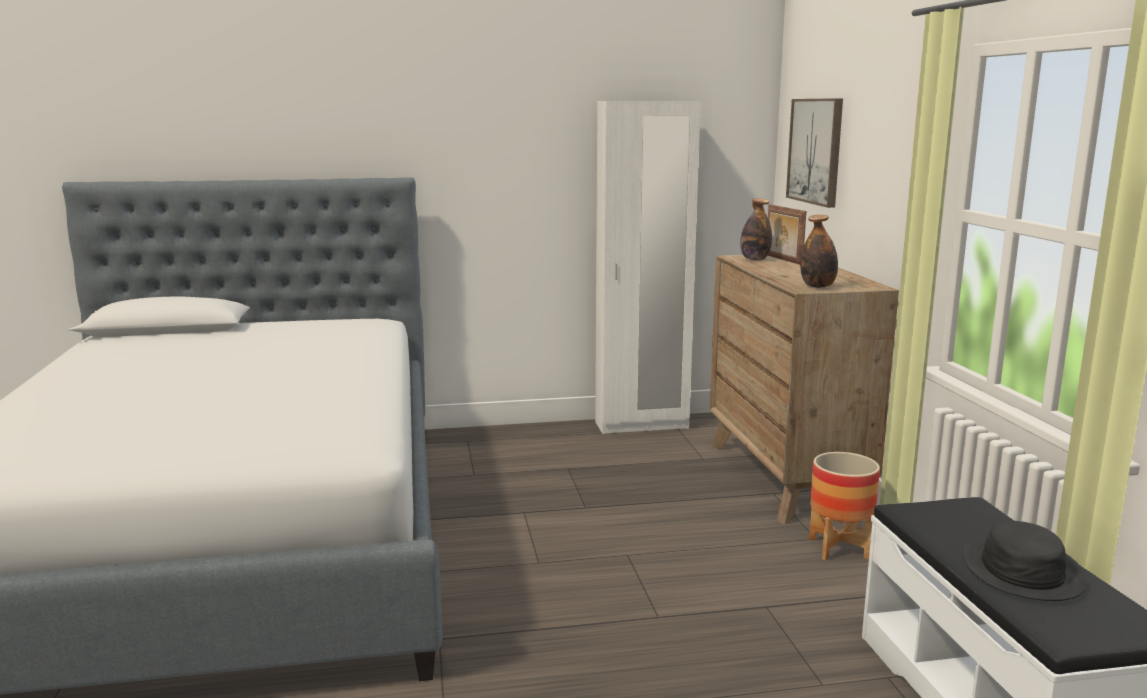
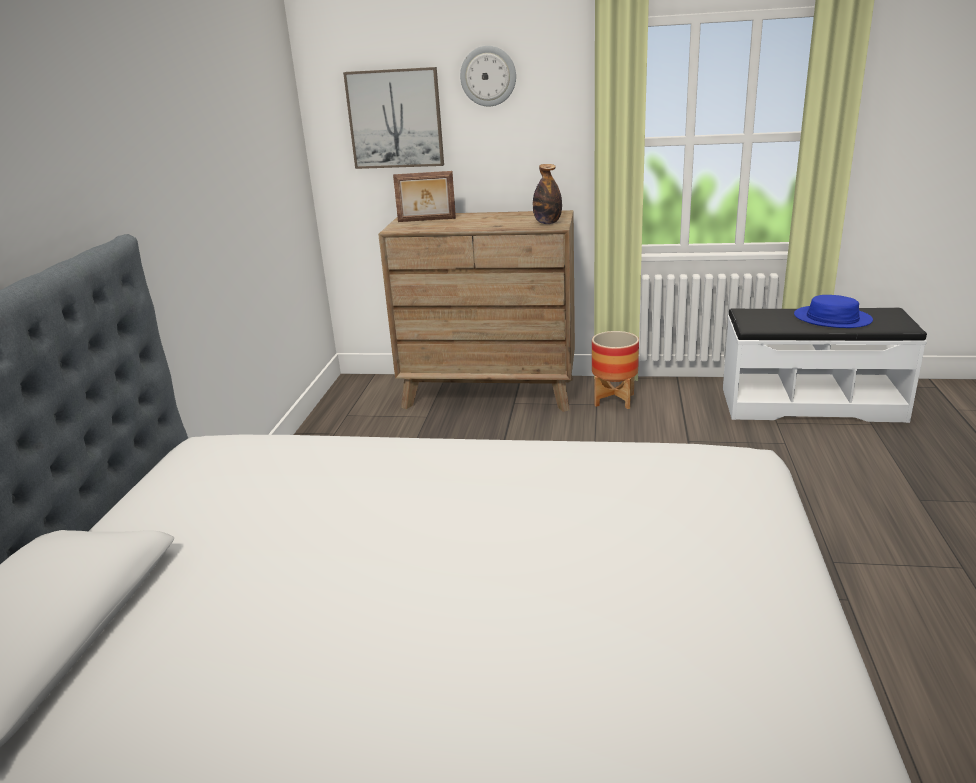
camera: 70 degrees left, 10 degrees up
(641, 425) = (323, 430): white wardrobe -> none
(754, 259) = (415, 226): bottle -> none
(870, 112) = (488, 76): none -> wall clock
(1021, 570) = (832, 319): black hat -> blue hat

